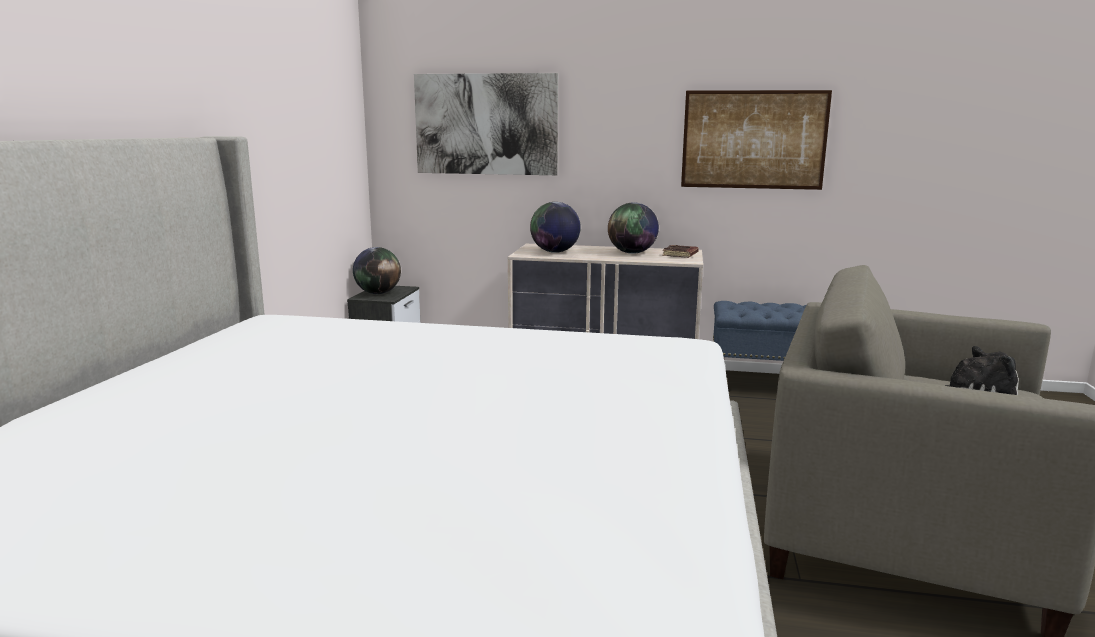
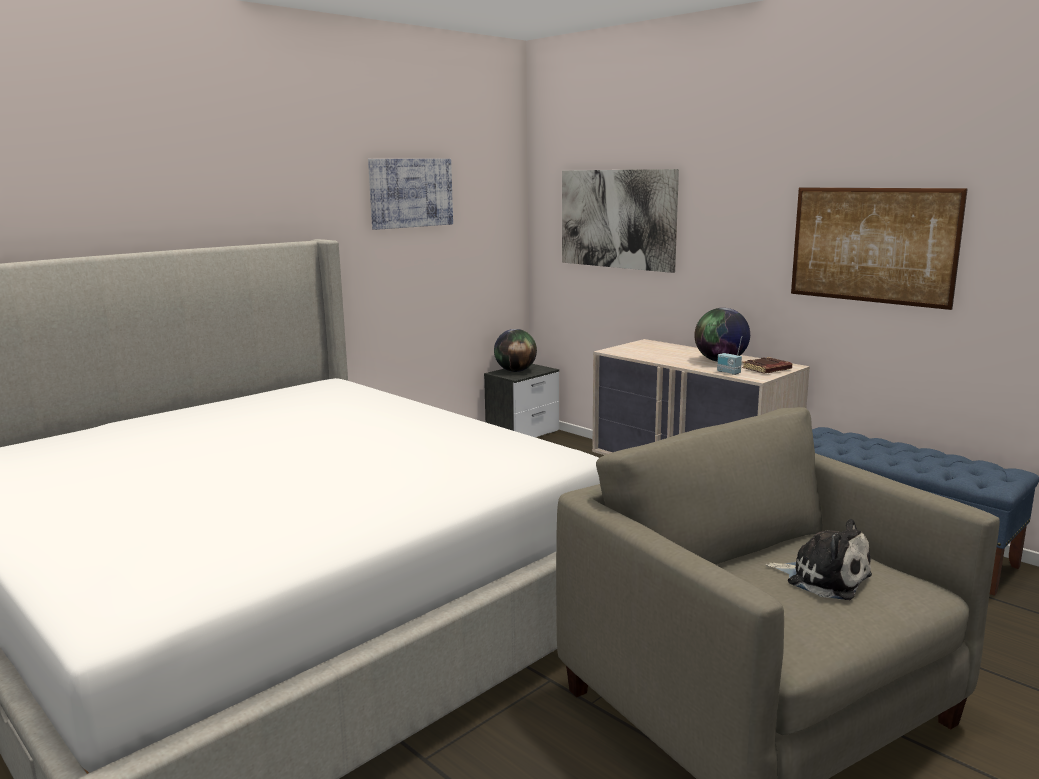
camera: 35 degrees right, 0 degrees up
(280, 87) = (411, 193): none -> picture
(555, 252) = (647, 351): globe -> none
(660, 260) = (728, 372): none -> radio

